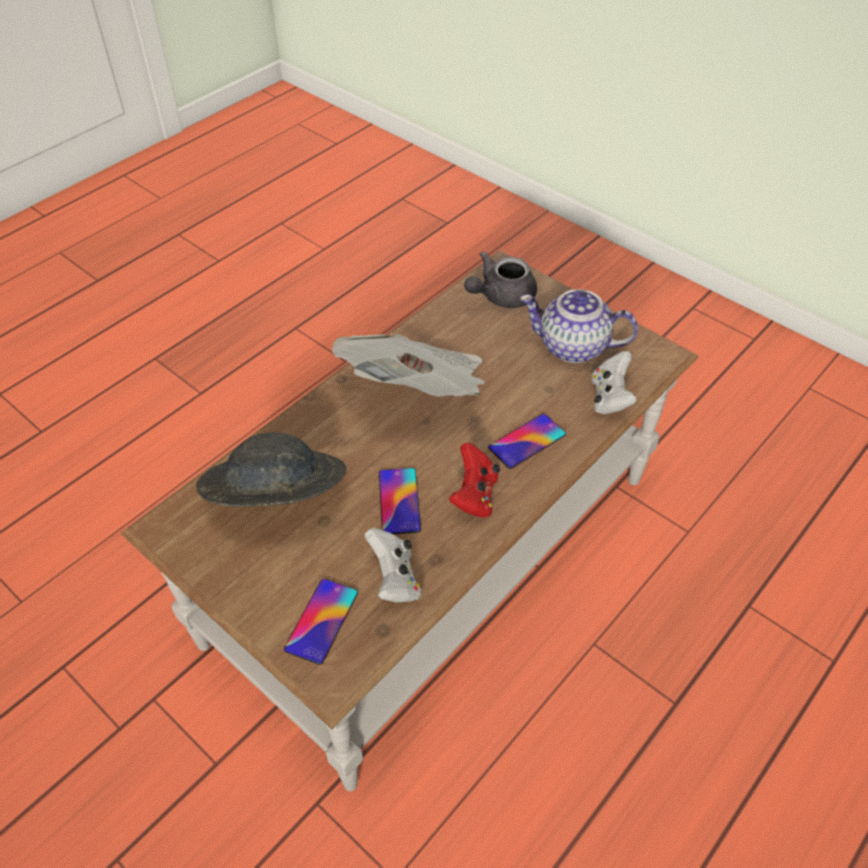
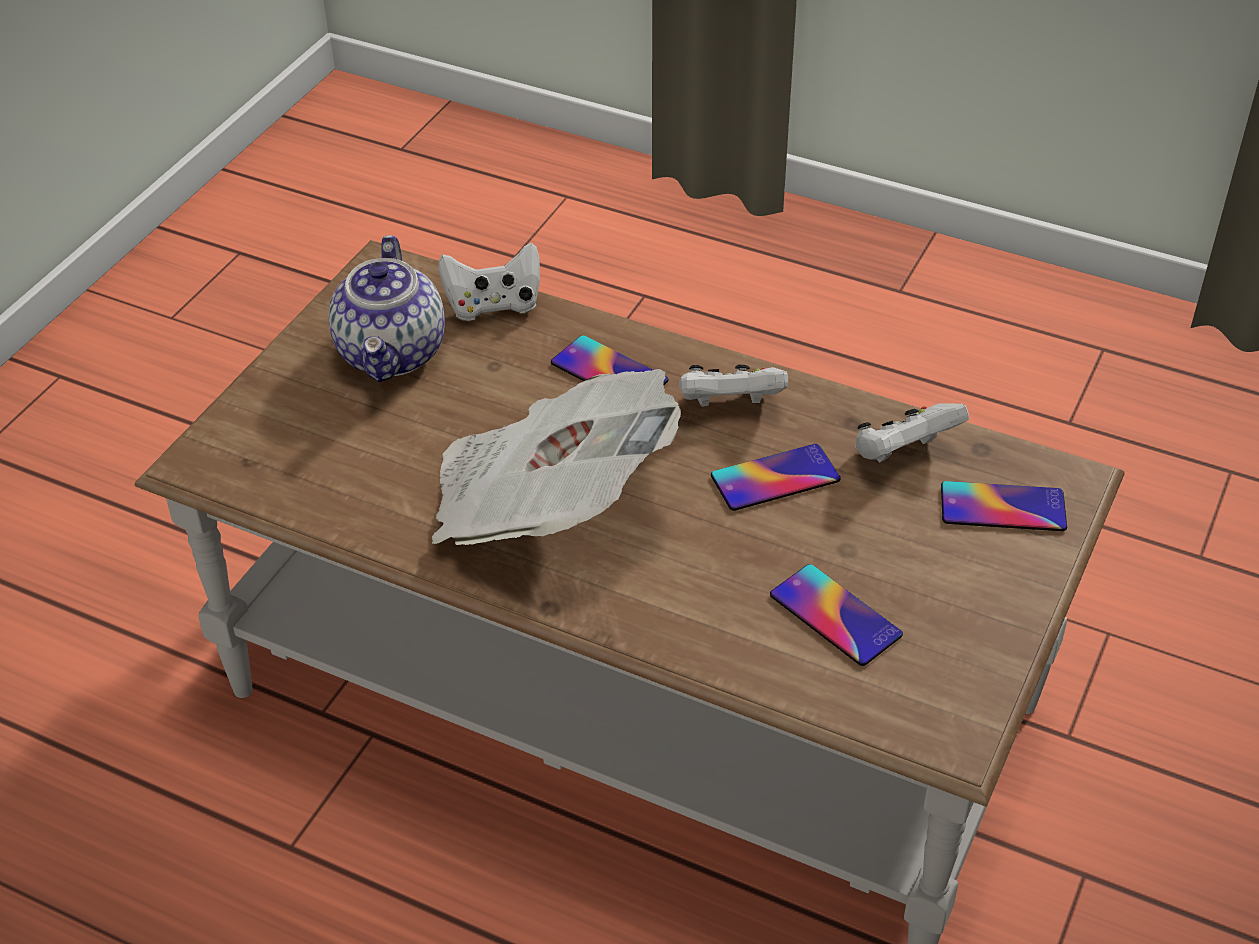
camera: 105 degrees left, 5 degrees down
(275, 498) = (835, 615): grey hat -> phone
(474, 495) = (730, 406): red game controller -> white game controller
(500, 296) = (283, 450): grey teapot -> none

